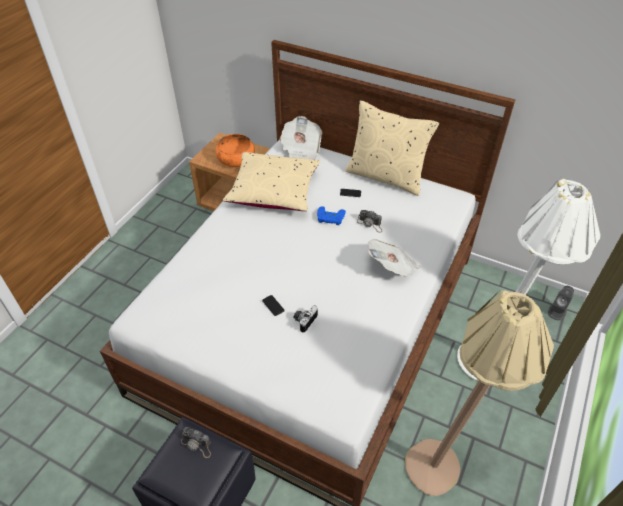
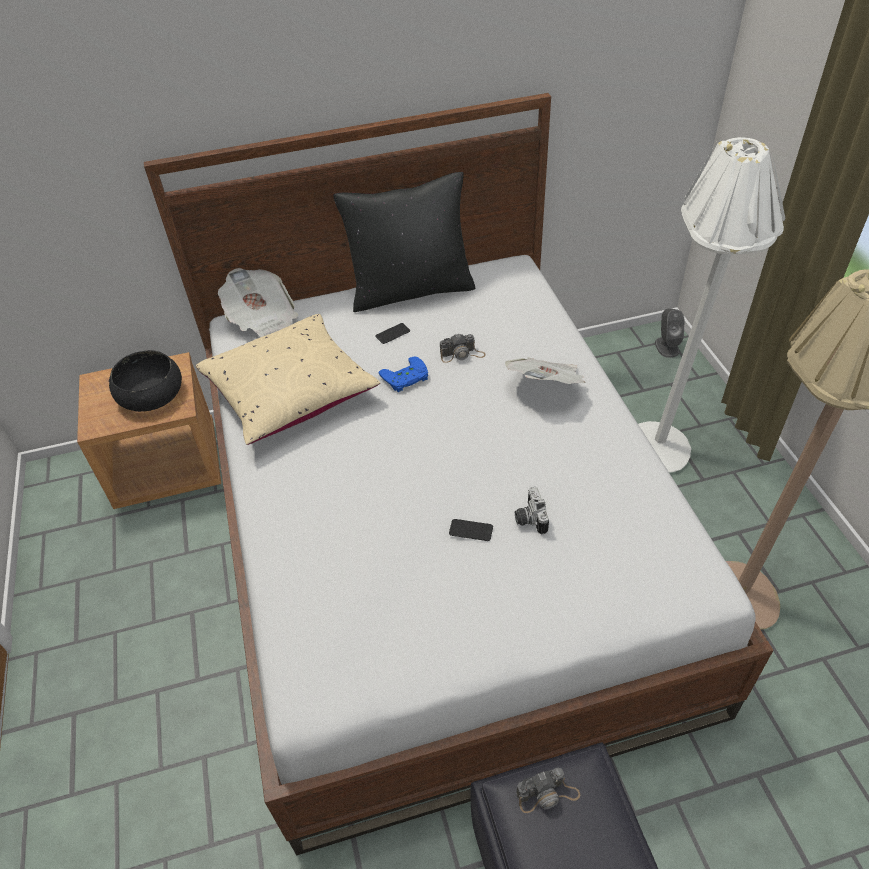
camera: 40 degrees left, 0 degrees up
(236, 159) = (151, 394): orange bowl -> black bowl
(386, 176) = (410, 290): beige pillow -> black pillow

